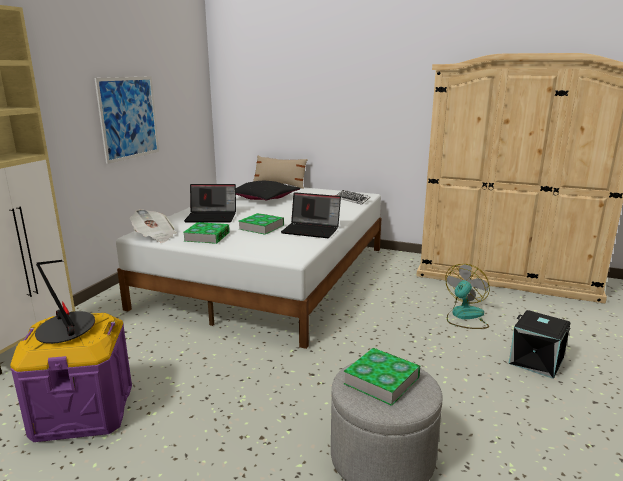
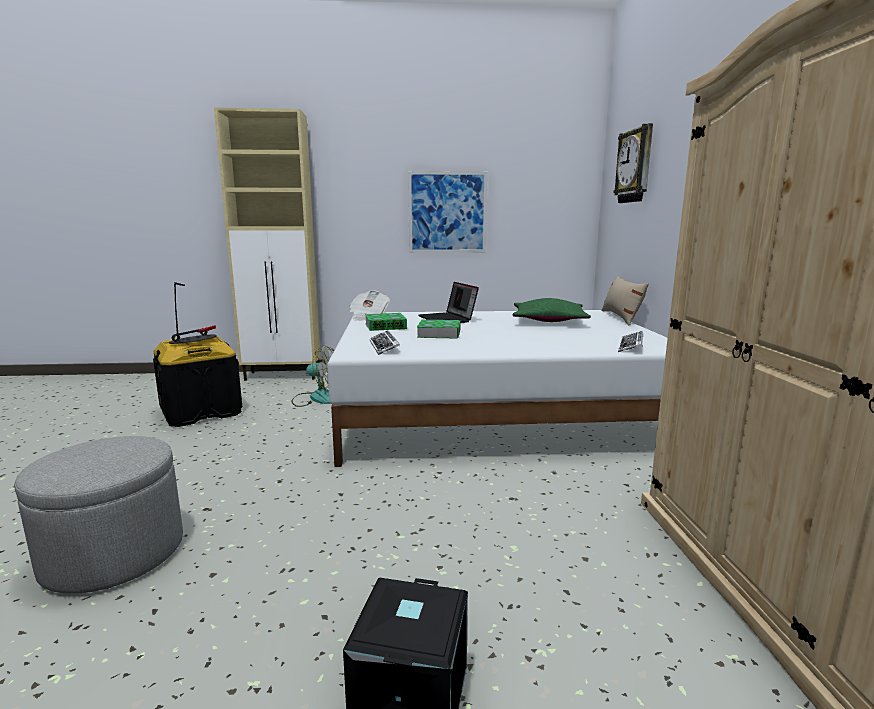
camera: 65 degrees right, 5 degrees down
(83, 410) = (201, 412): purple storage box -> black storage box
(263, 198) = (548, 321): black pillow -> green pillow
(266, 77) = (635, 166): none -> wall clock
(283, 246) = (384, 346): none -> keyboard
(312, 230) = (457, 348): laptop -> none
(381, 380) = (104, 453): book -> none
(464, 316) = (532, 576): fan -> fan (316, 398)

